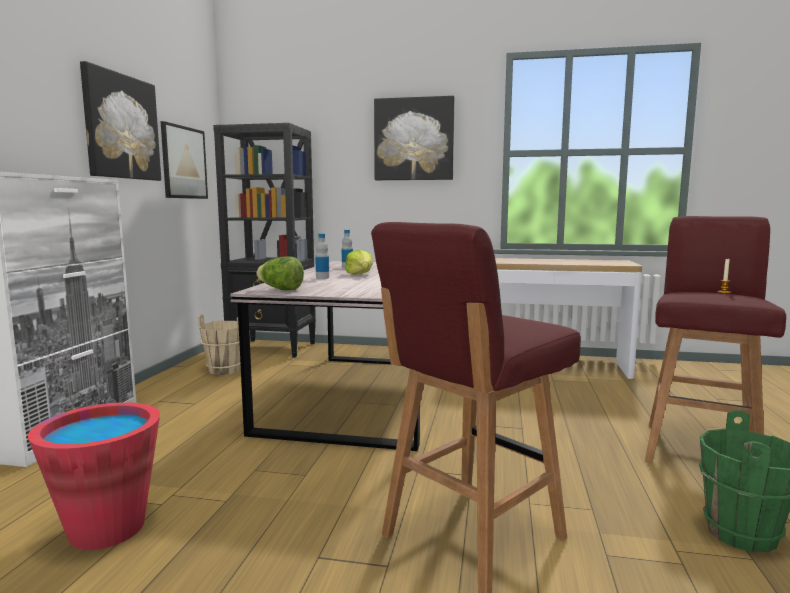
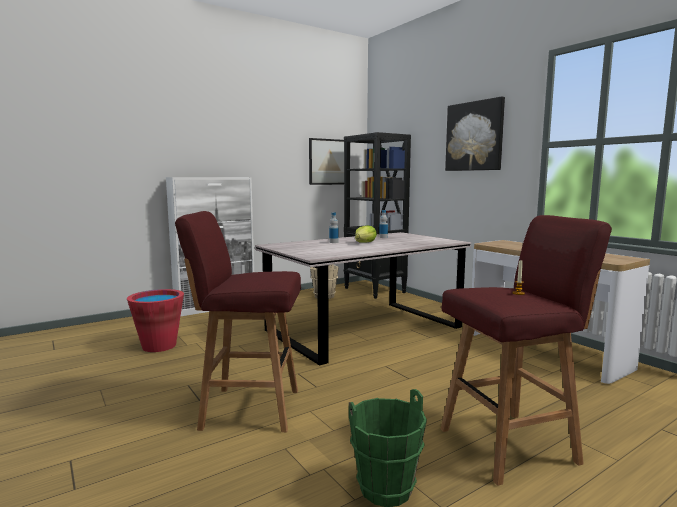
camera: 45 degrees right, 0 degrees up
(121, 127) = (276, 145): picture -> none
(281, 289) = (281, 246): lettuce -> none

